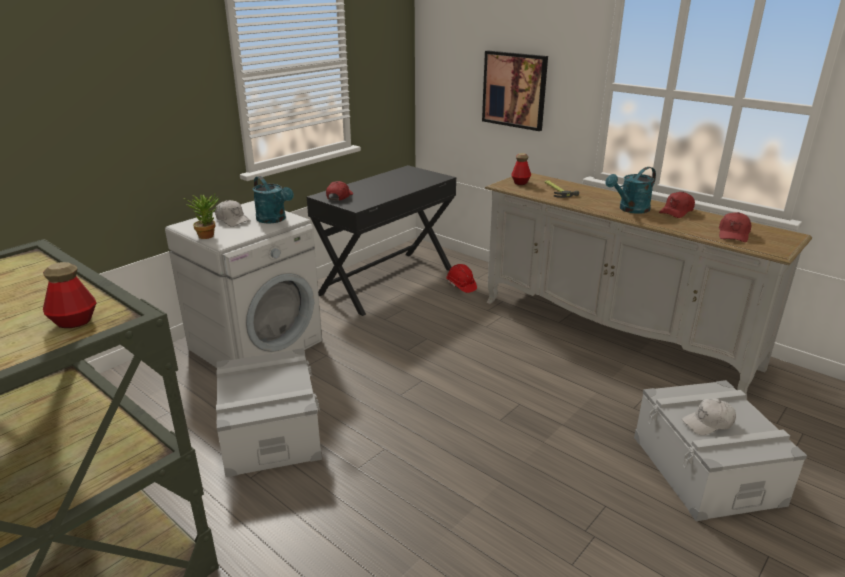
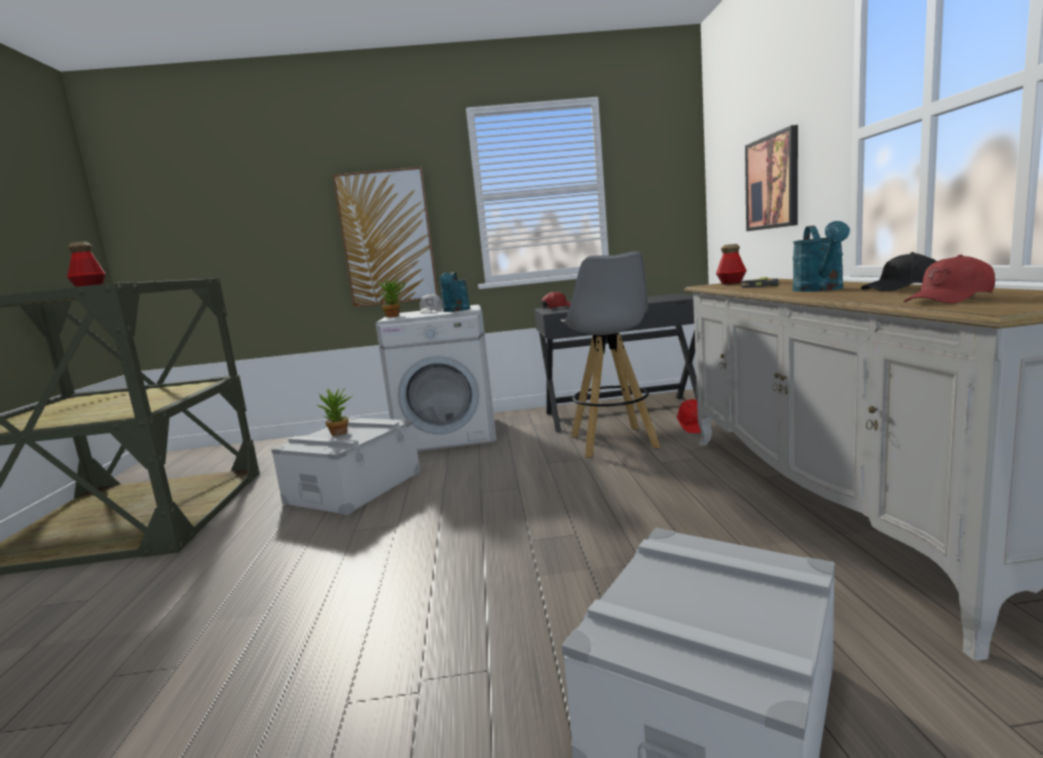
camera: 45 degrees right, 15 degrees down
(142, 132) = (387, 238): none -> picture
(258, 386) = (340, 434): none -> potted plant
(426, 316) = (613, 442): none -> grey stool
(630, 209) = (820, 290): turquoise watering can -> turquoise watering can turned 90 degrees counterclockwise
(676, 211) = (901, 288): red cap -> black cap
(708, 423) = (678, 596): white cap -> none

